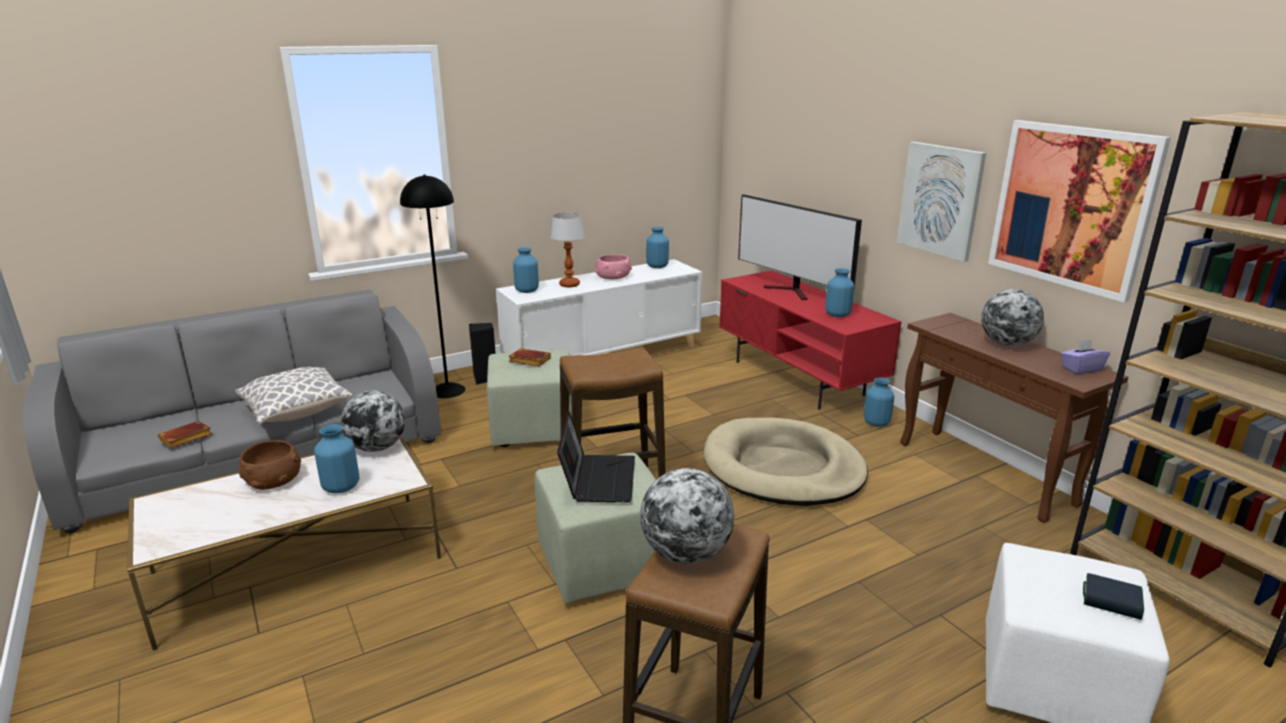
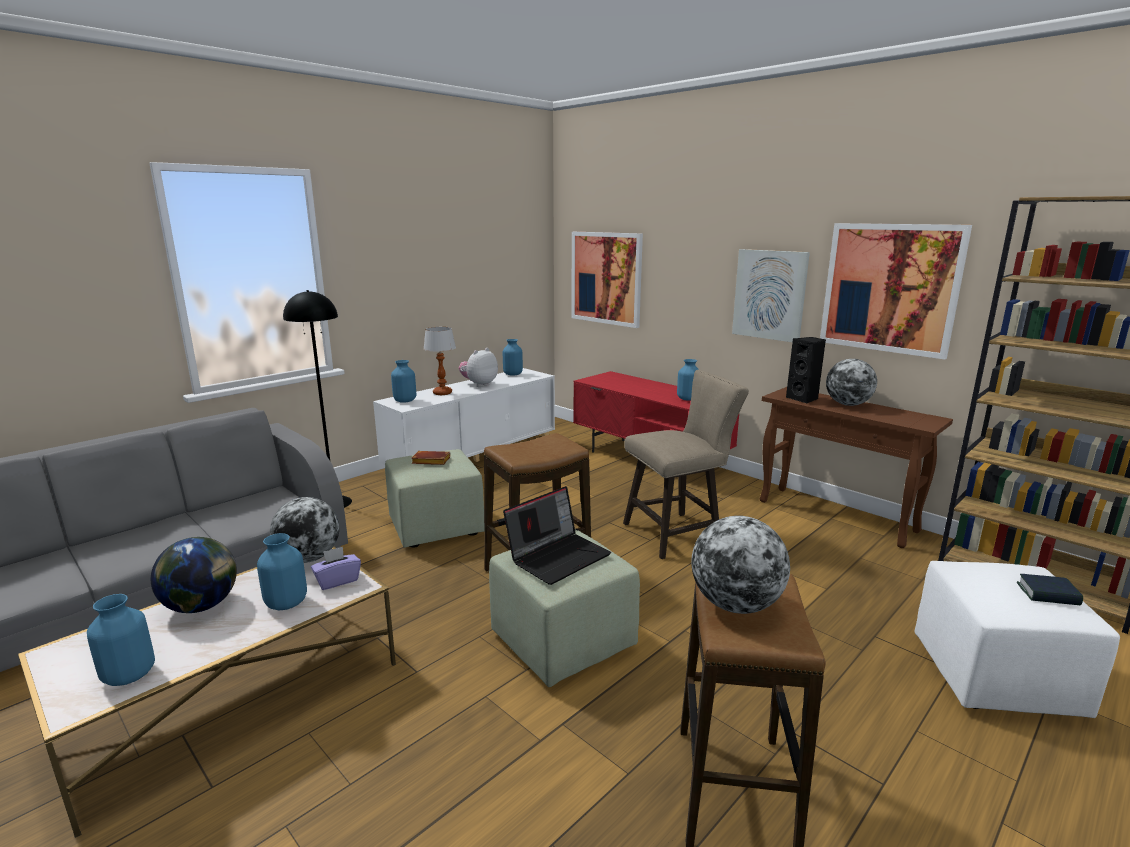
camera: 15 degrees left, 5 degrees down
(185, 439) = (65, 580): brown book -> none
(274, 479) = (202, 606): brown bowl -> globe
(297, 411) = (193, 536): pillow -> none
(485, 378) = (368, 488): black speaker -> black speaker (803, 399)
(597, 478) = (558, 556): laptop -> laptop turned 60 degrees clockwise
(613, 277) = (479, 384): pink bowl -> plush toy
(773, 161) = (606, 278): none -> picture
(783, 468) = (678, 533): beige dog bed -> beige stool
(792, 292) = (638, 385): television -> none
(876, 423) = (731, 487): blue vase -> blue vase (128, 676)
(1081, 369) = (916, 417): purple tissue box -> purple tissue box (337, 580)

